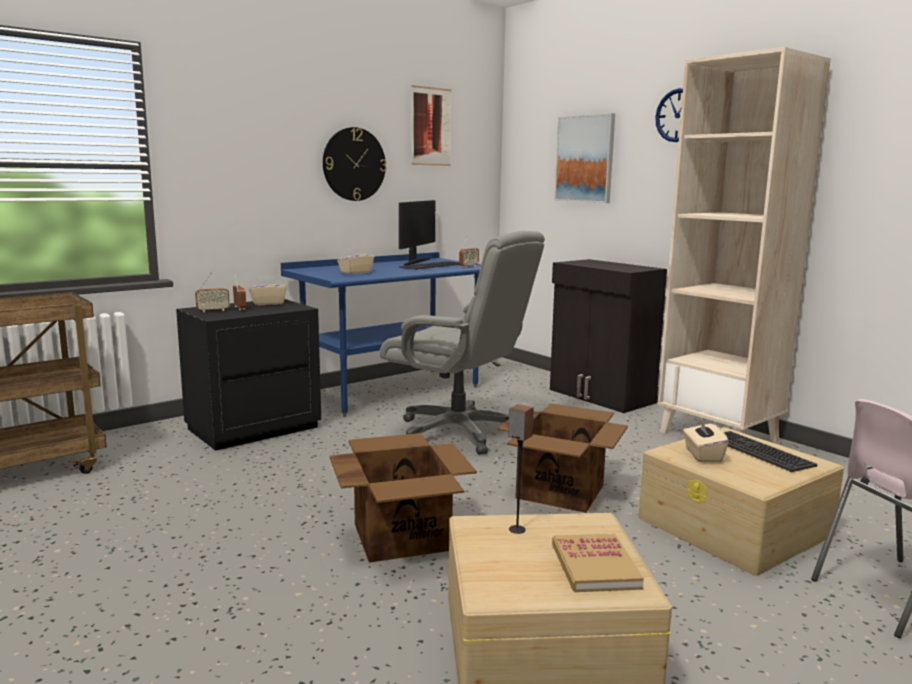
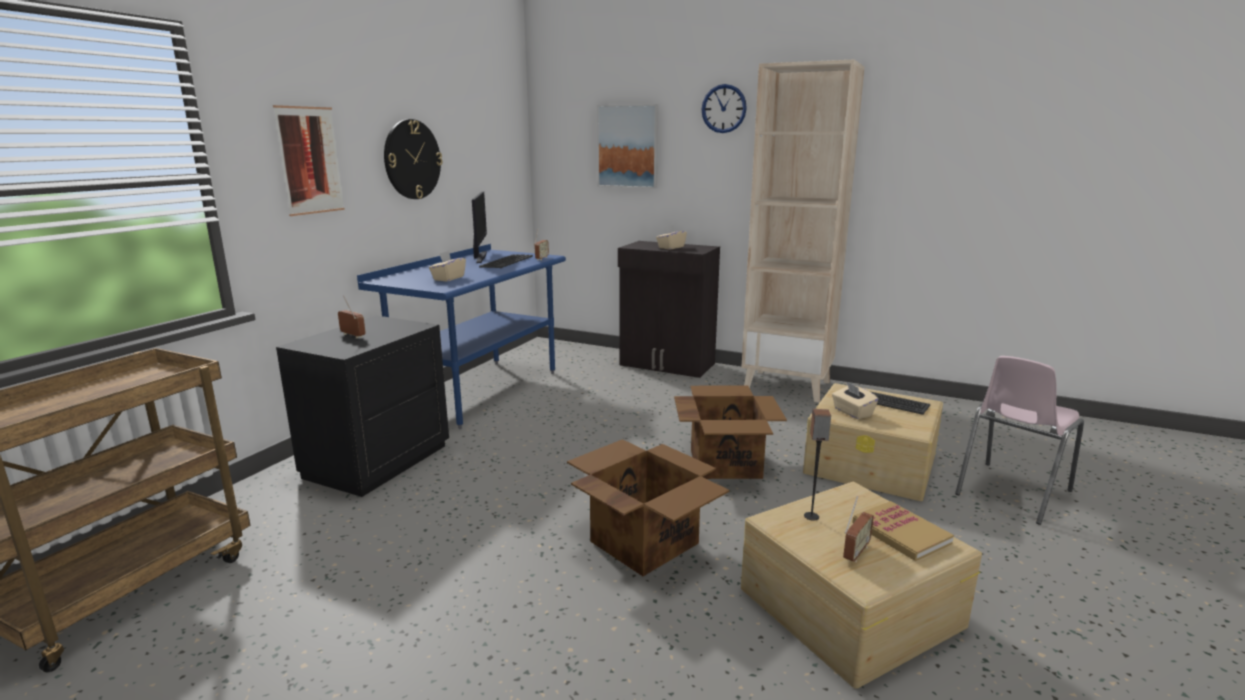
camera: 25 degrees left, 5 degrees up
(213, 311) = (327, 343): radio -> radio (856, 552)
(268, 303) = (373, 325): beige tissue box -> beige tissue box (671, 247)
(431, 126) = (473, 115): picture -> picture (310, 160)
(459, 432) = (586, 424): grey office chair -> none

